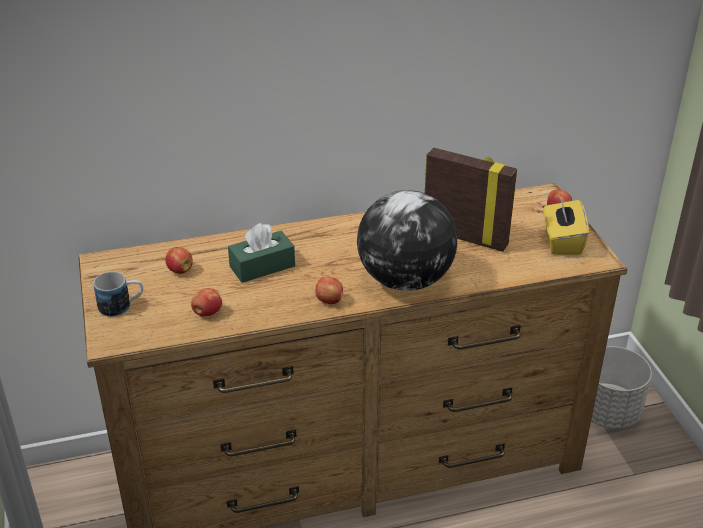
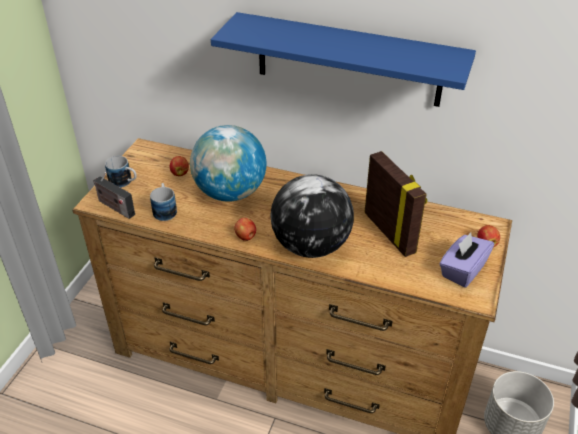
camera: 35 degrees right, 5 degrees up
(141, 336) = (114, 207): none -> radio
(207, 313) = (165, 209): apple -> mug
(262, 266) = (230, 193): green tissue box -> globe
(362, 58) = (348, 60): none -> blue shelf
(562, 241) = (462, 270): yellow tissue box -> purple tissue box

